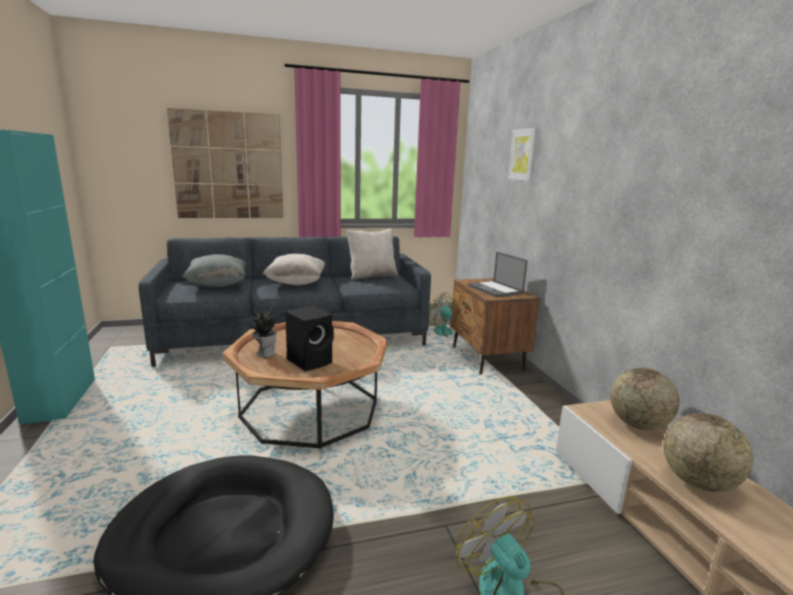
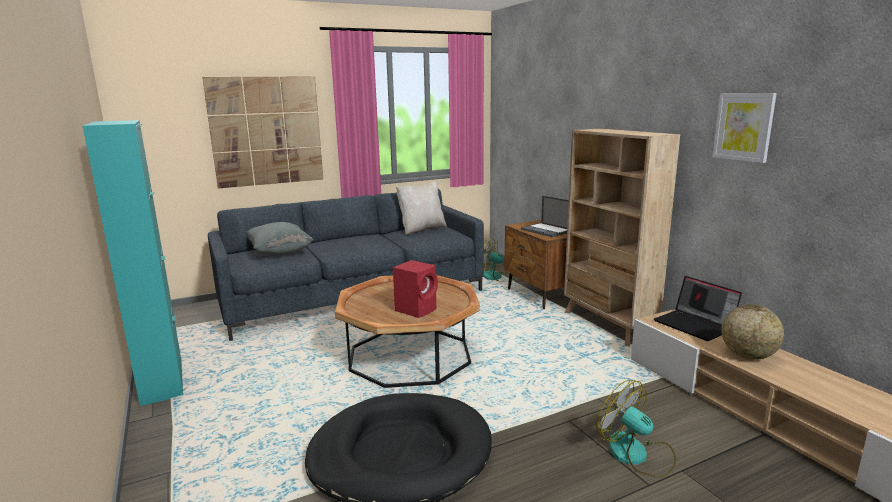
camera: 10 degrees left, 0 degrees up
(265, 353) = (371, 308): potted plant -> none
(296, 283) = (355, 243): beige pillow -> none
(311, 361) = (417, 309): black speaker -> red speaker
(524, 154) = (559, 105): picture -> picture (744, 127)
(545, 403) = (608, 325): none -> beige bookcase
(638, 425) = (695, 325): globe -> laptop

